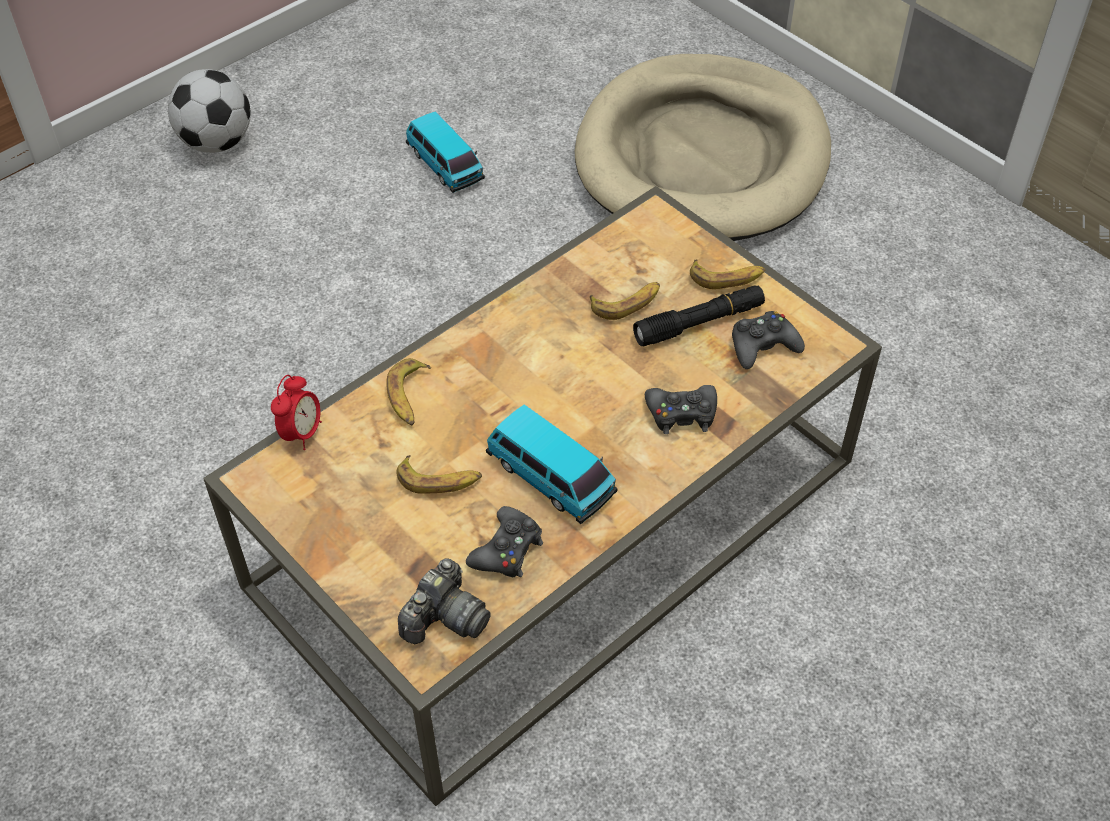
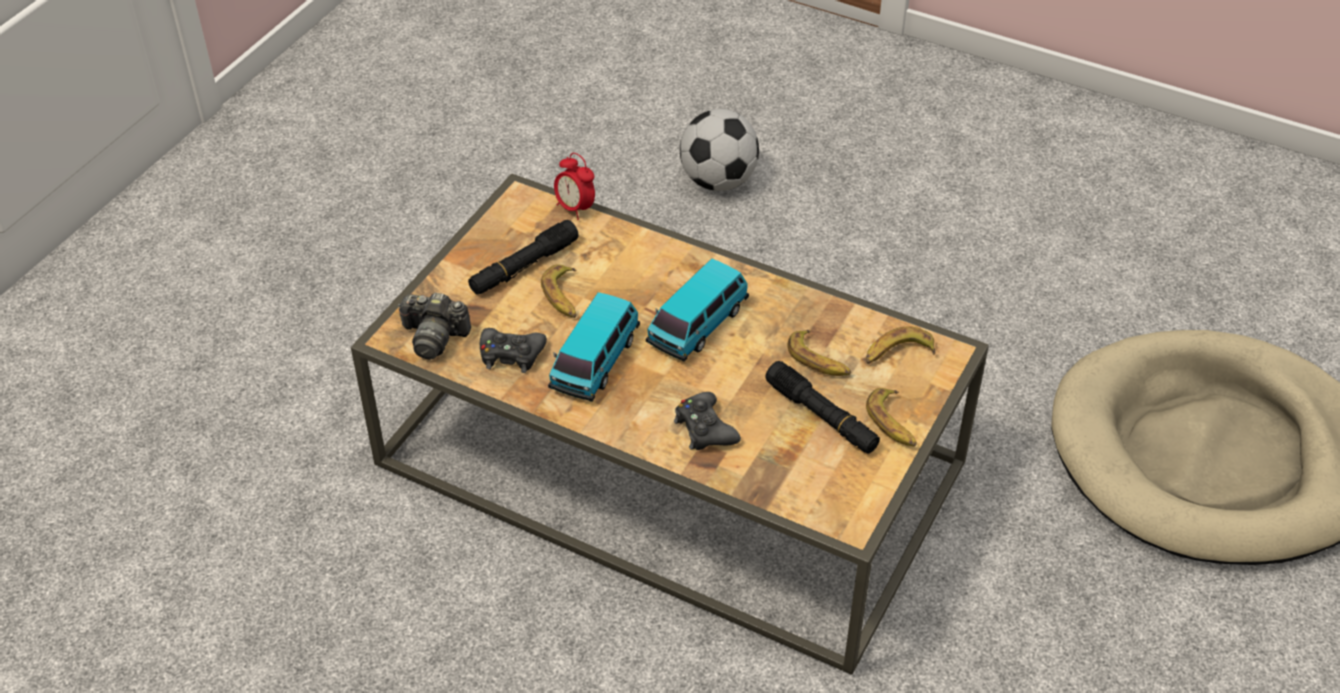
camera: 70 degrees right, 5 degrees down
(216, 143) = (975, 114): football -> football (718, 180)
(302, 433) = (575, 208): alarm clock -> alarm clock turned 45 degrees clockwise
(372, 504) = (524, 267): none -> black flashlight
(409, 397) = (639, 255): banana -> banana (898, 353)
(445, 166) = (1053, 265): toy car -> toy car (697, 325)
(763, 346) = (817, 469): black game controller -> none

